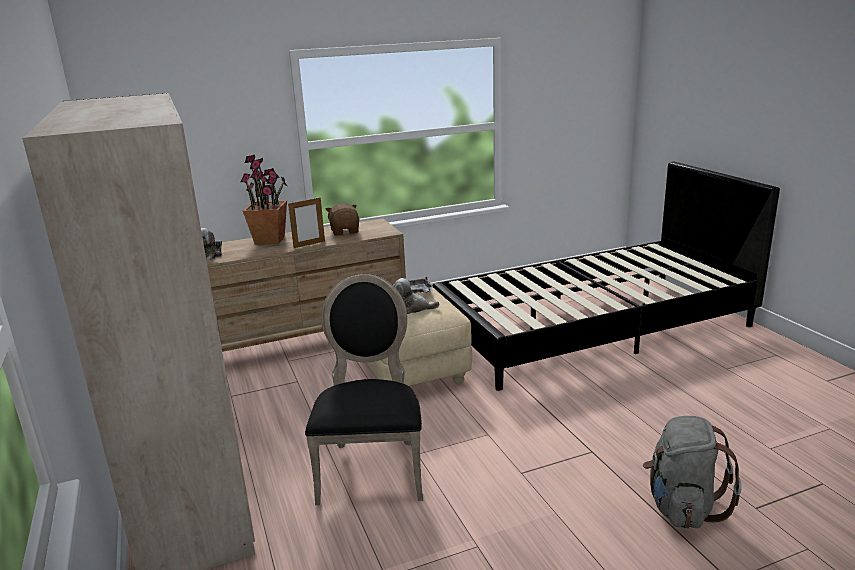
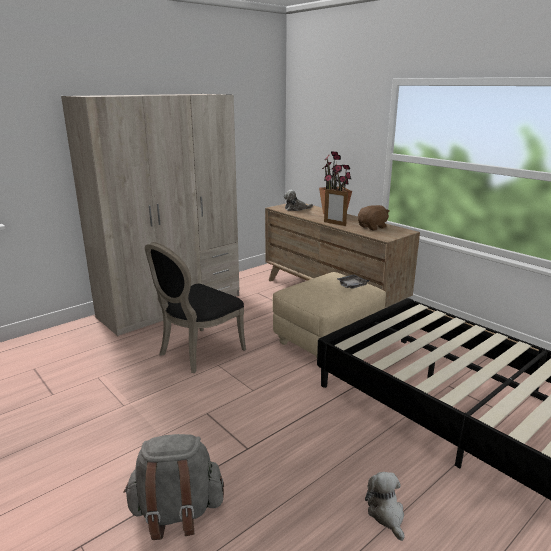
camera: 70 degrees right, 0 degrees up
(372, 467) = (198, 352): black chair -> black chair turned 150 degrees clockwise
(412, 308) = (318, 289): plush toy -> plush toy (386, 514)

